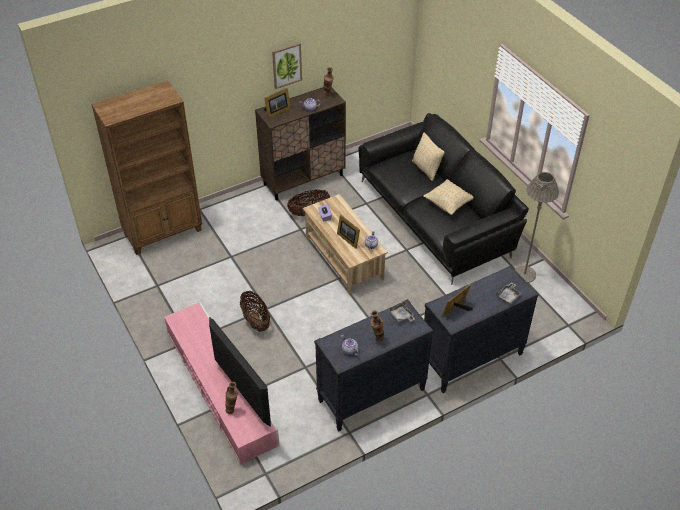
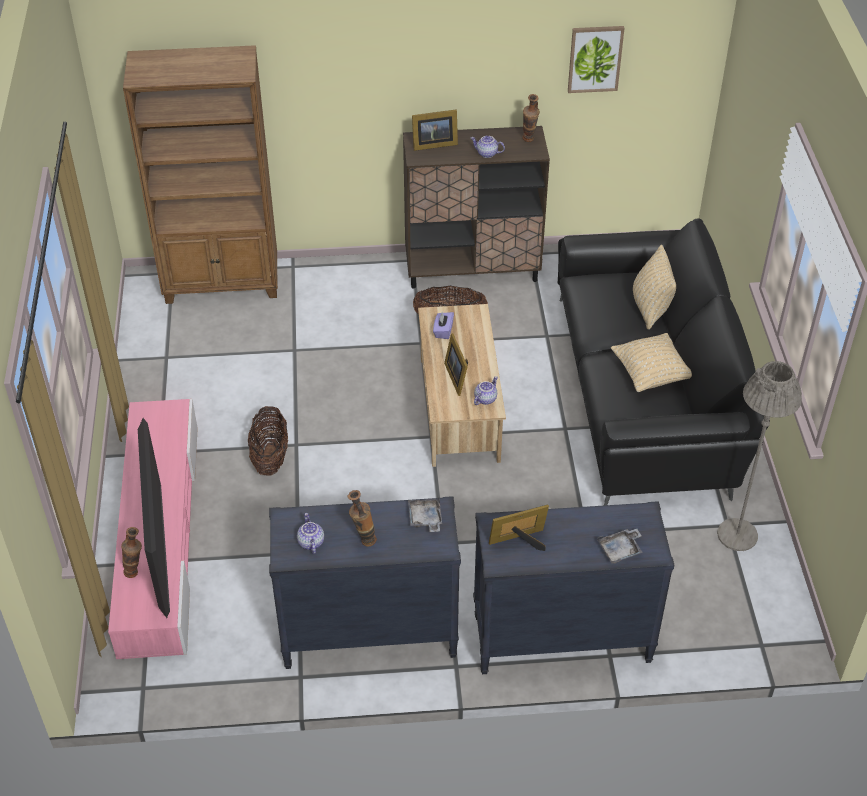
camera: 25 degrees right, 0 degrees up
(286, 65) = (468, 73): picture -> picture (595, 58)

